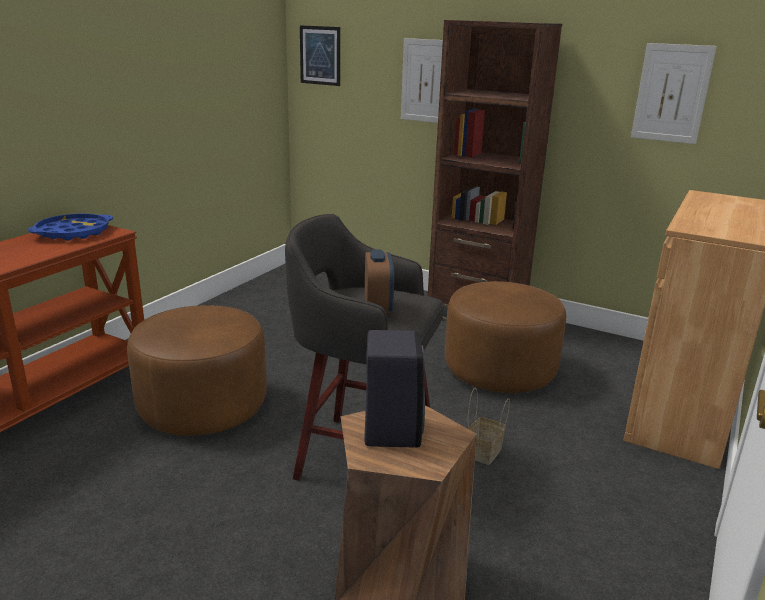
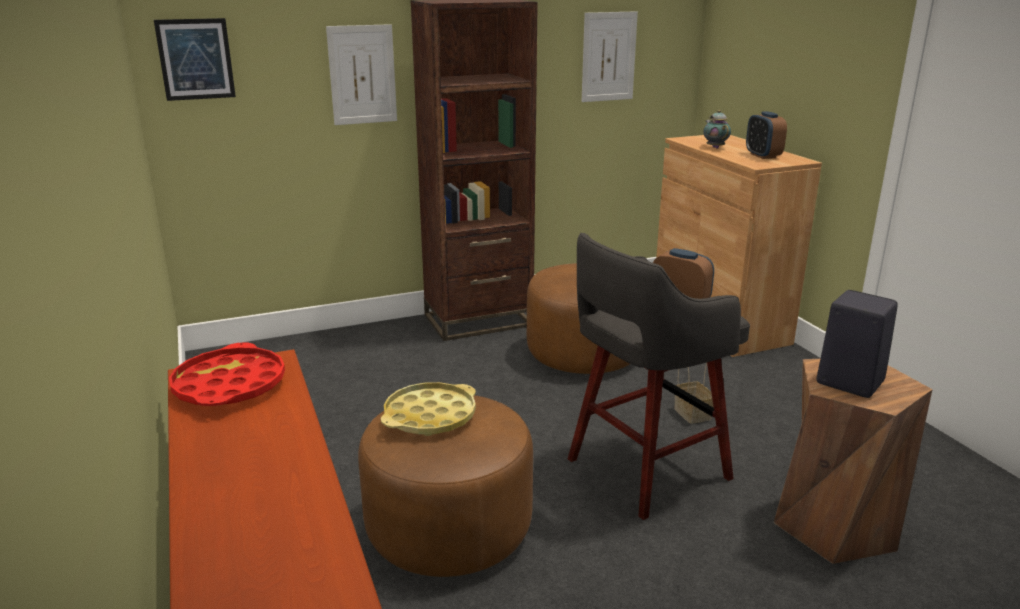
camera: 50 degrees left, 0 degrees up
(73, 233) = (229, 386): blue tray -> red tray
(202, 316) = (430, 416): none -> yellow tray
(706, 206) = (715, 147): none -> teapot
(729, 224) = (763, 156): none -> alarm clock

